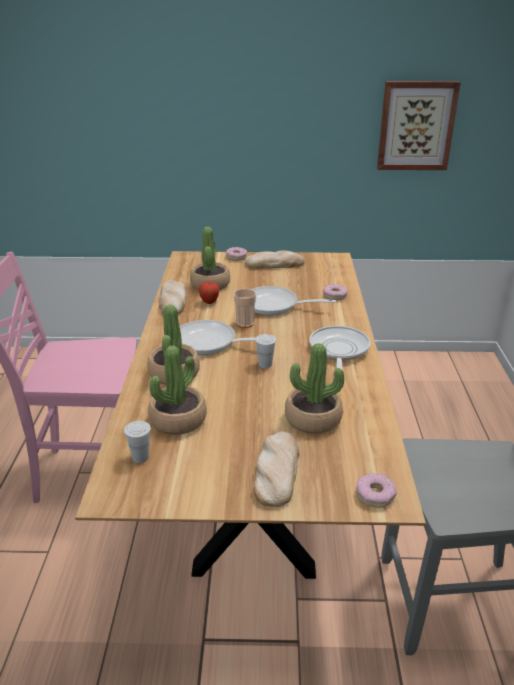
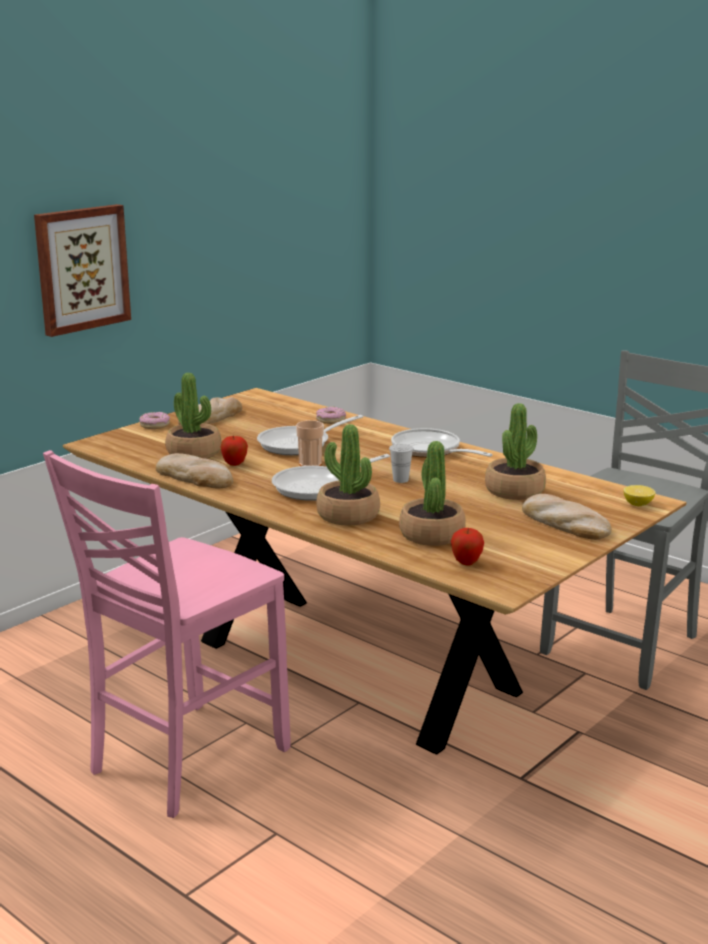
camera: 50 degrees left, 10 degrees down
(140, 457) = (466, 563): white cup -> apple
(375, 495) = (638, 504): donut -> lemon
(416, 126) = (272, 224): picture -> picture (81, 269)

